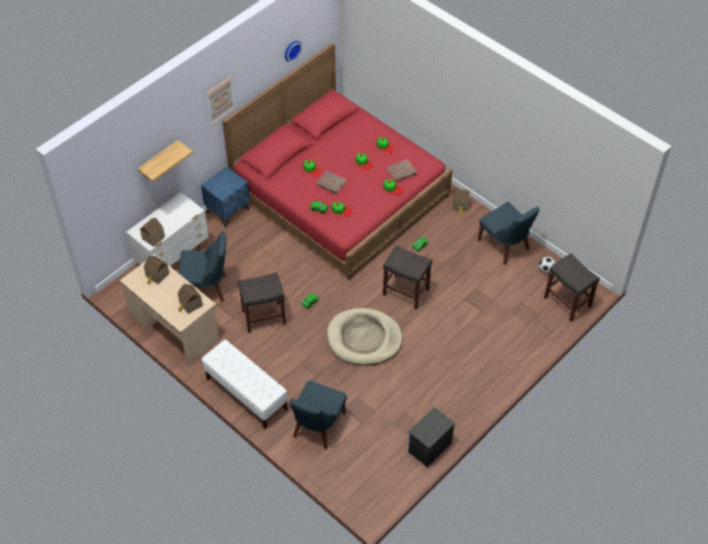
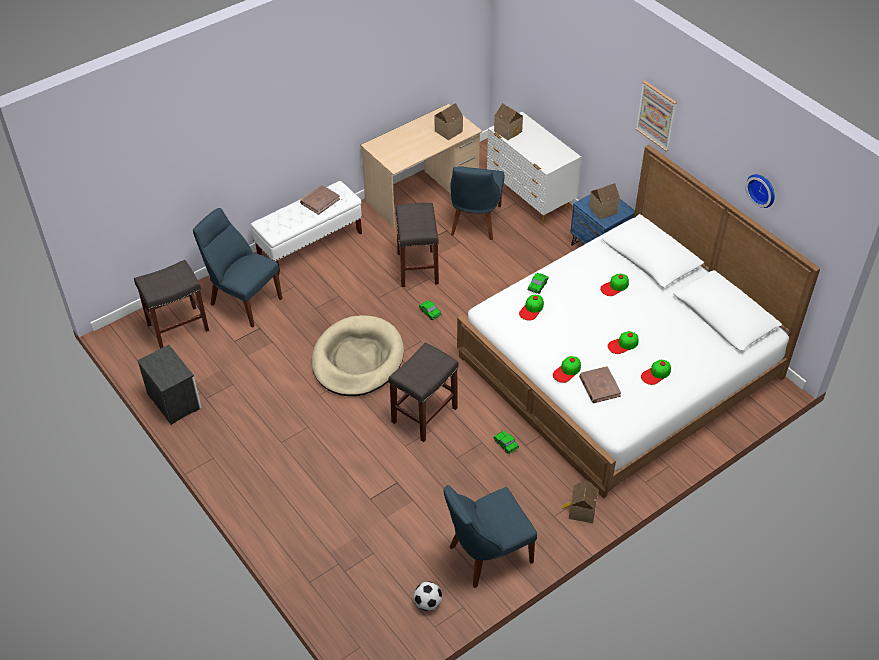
camera: 100 degrees right, 5 degrees down
(159, 160) = (575, 84): shelf -> none
(190, 305) = (397, 154): toy house -> toy house (602, 209)
(331, 183) = (584, 304): brown book -> brown book (320, 201)
(340, 194) = (620, 366): red bed -> white bed
(566, 302) = (358, 617): grey stool -> grey stool (178, 327)

